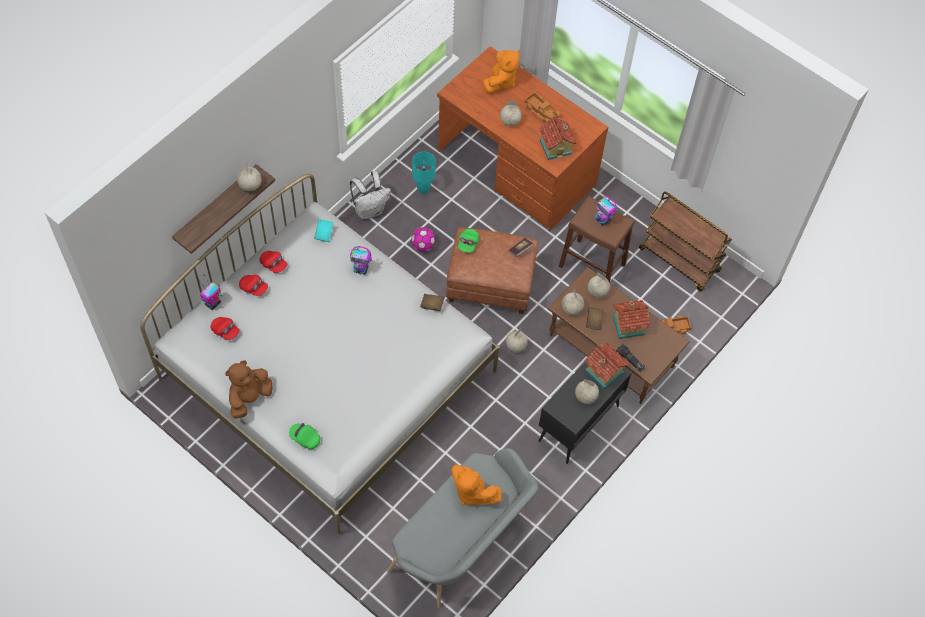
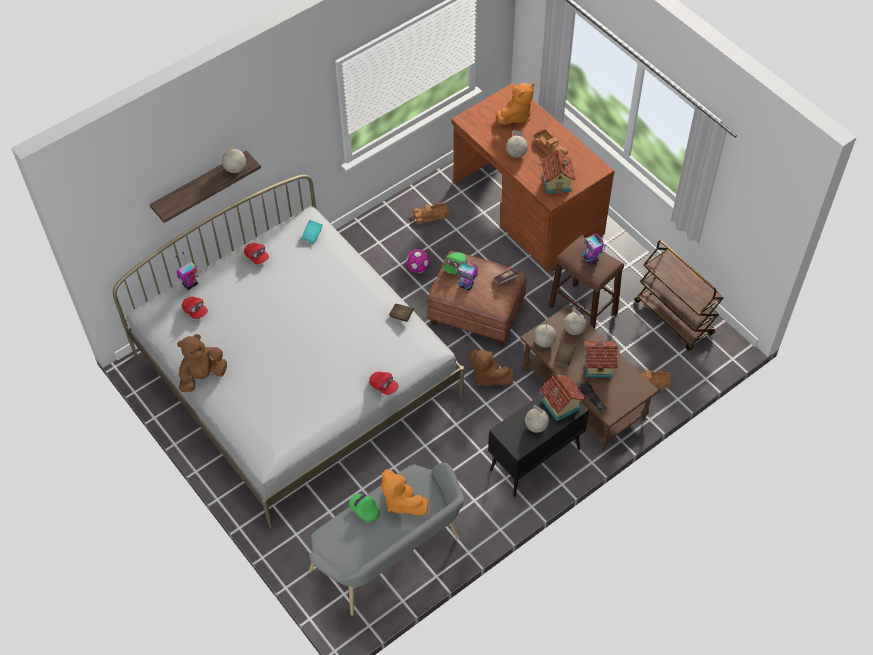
camera: 15 degrees right, 5 degrees down
(254, 288) = (232, 276): red cap -> red cap (384, 386)
(305, 438) = (246, 421): green cap -> green cap (364, 510)
(361, 269) = (340, 273): toy robot -> toy robot (466, 285)
(370, 210) = (374, 229): white backpack -> none
(423, 189) = (431, 216): turquoise table lamp -> toy truck
(515, 346) = (487, 376): globe -> brown plush toy

